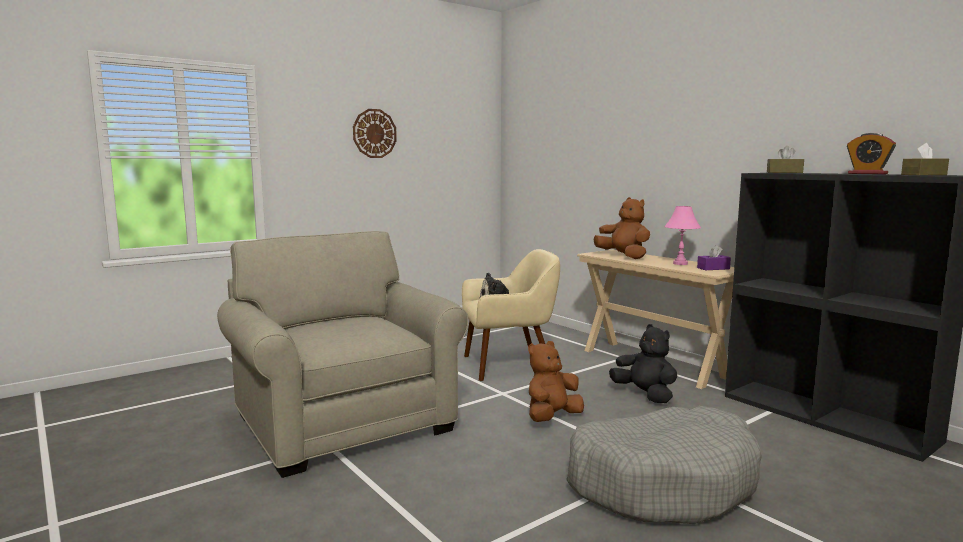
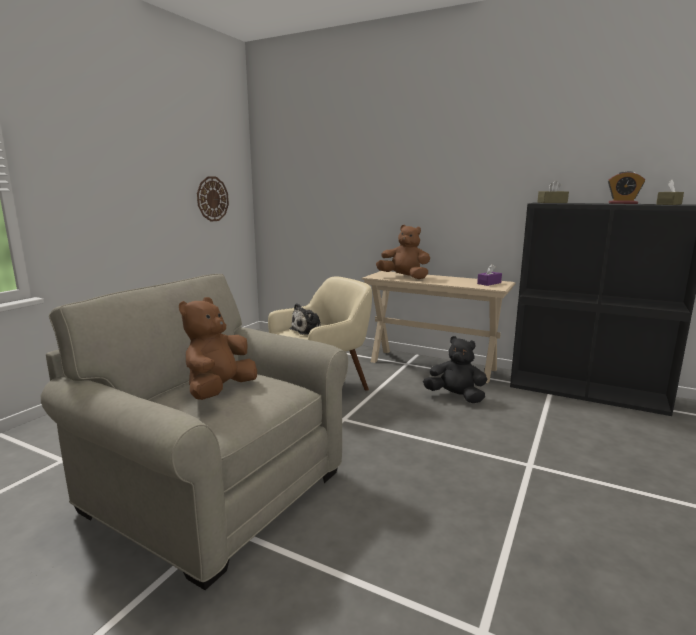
camera: 25 degrees left, 5 degrees up
(374, 133) = (139, 162): wall clock -> wall clock (212, 199)
(552, 417) = (408, 436): brown plush toy -> brown plush toy (219, 391)
(662, 482) = (550, 481): grey dog bed -> none
(680, 263) = (458, 281): pink table lamp -> none

